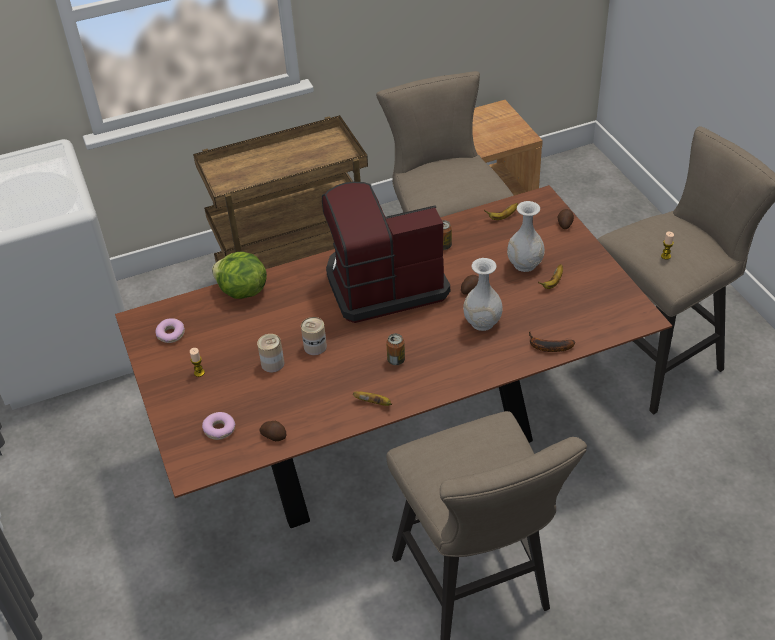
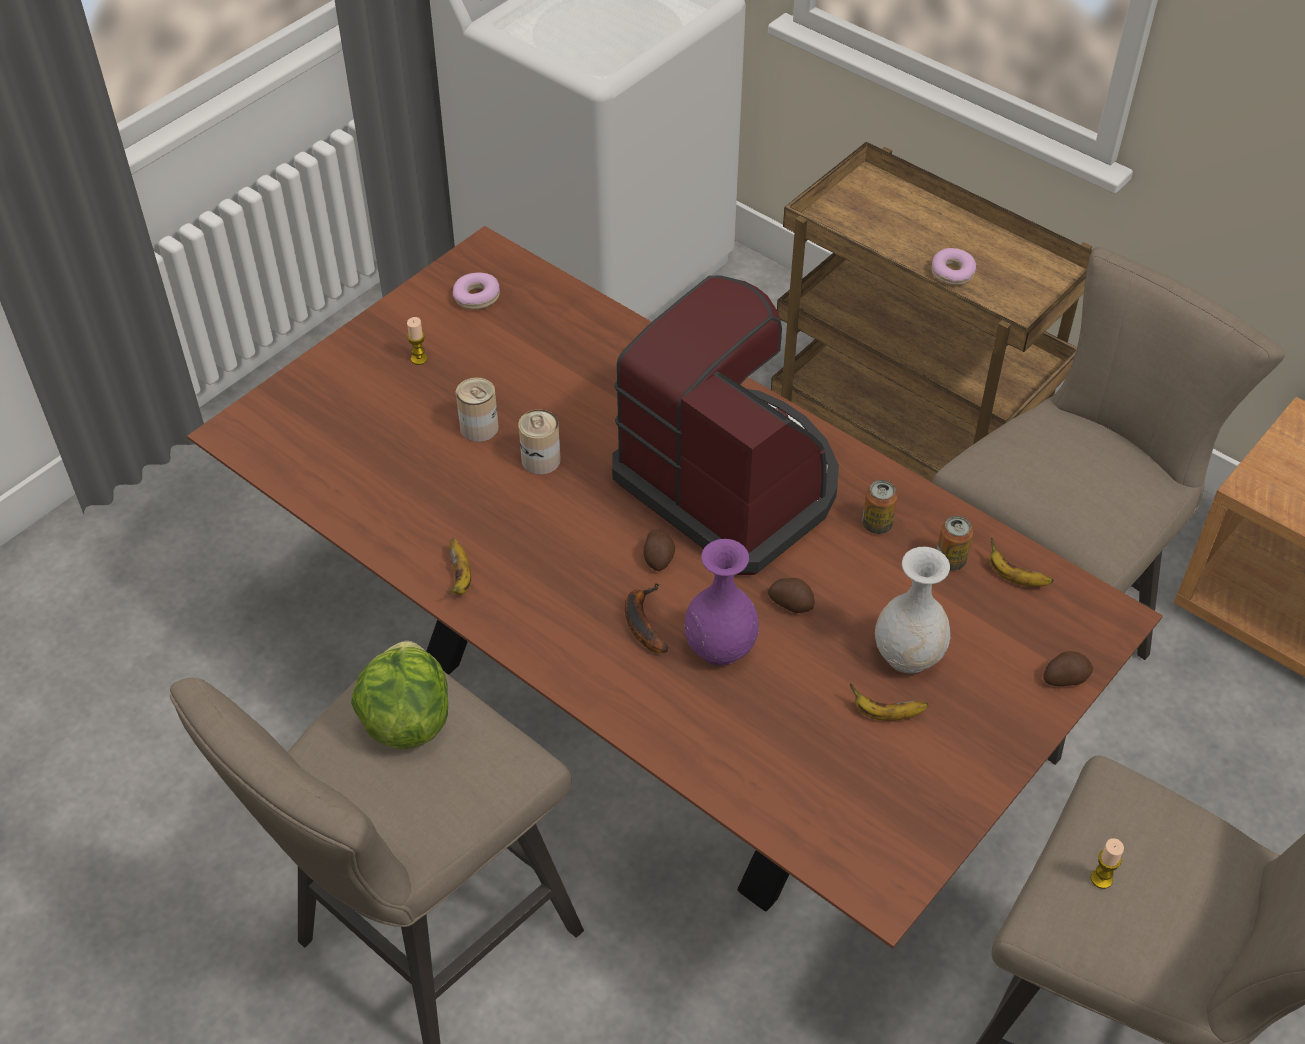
camera: 60 degrees right, 5 degrees up
(219, 429) = (323, 427): donut -> donut (952, 273)
(242, 292) = (607, 330): lettuce -> lettuce (406, 720)
(274, 435) = (340, 489): potato -> potato (659, 557)
(396, 360) = (566, 568): can -> can (950, 560)
(482, 322) = (720, 647): white vase -> purple vase
(547, 347) = (714, 762): banana -> banana (642, 621)

